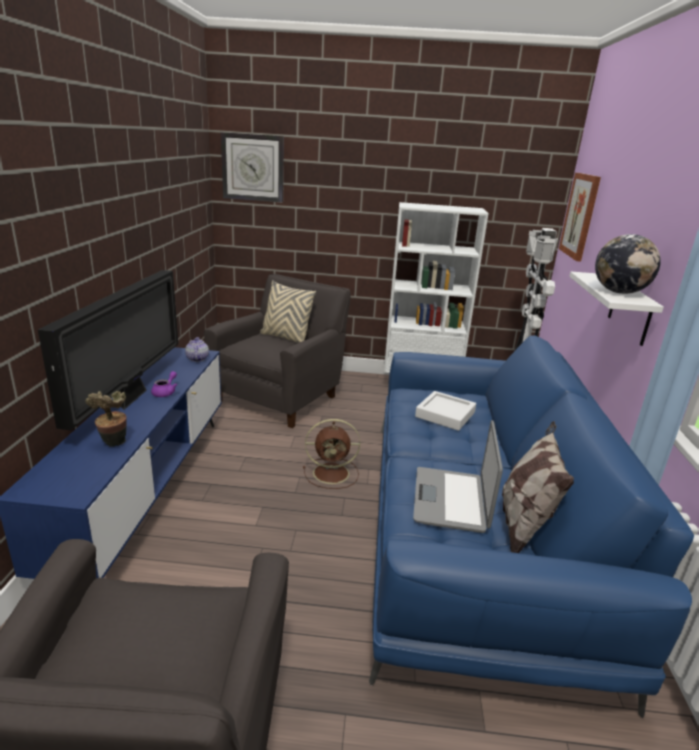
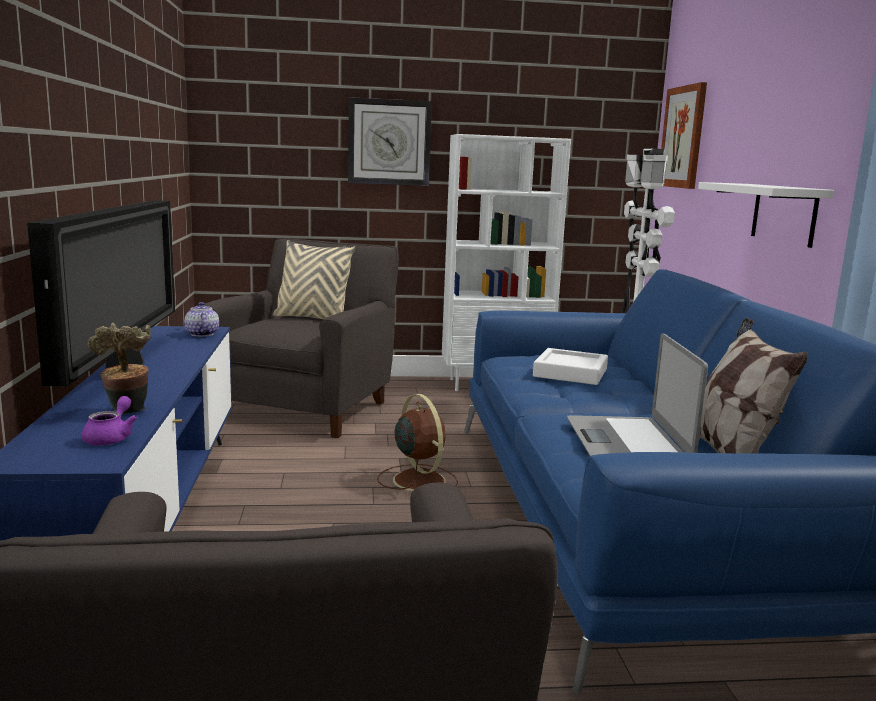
camera: 10 degrees left, 10 degrees down
(165, 392) = (175, 364): purple teapot -> purple teapot (111, 437)
(253, 167) = (248, 94): wall clock -> wall clock (389, 142)
(333, 473) = (417, 479): brown fan -> brown fan turned 105 degrees counterclockwise
(619, 292) = (773, 186): globe -> none

